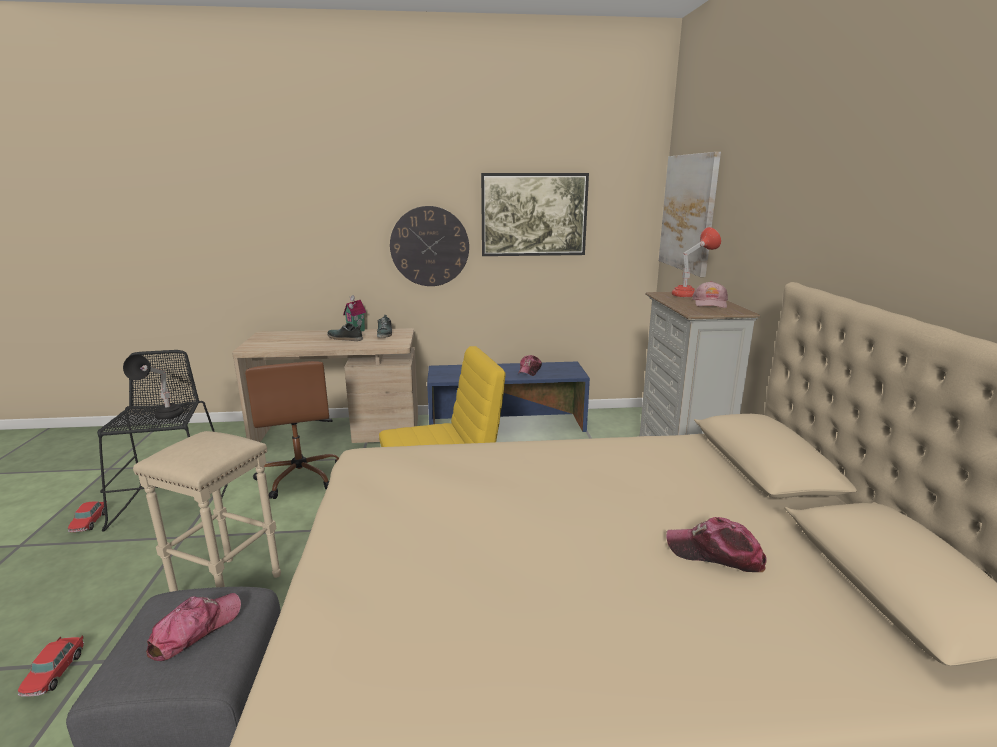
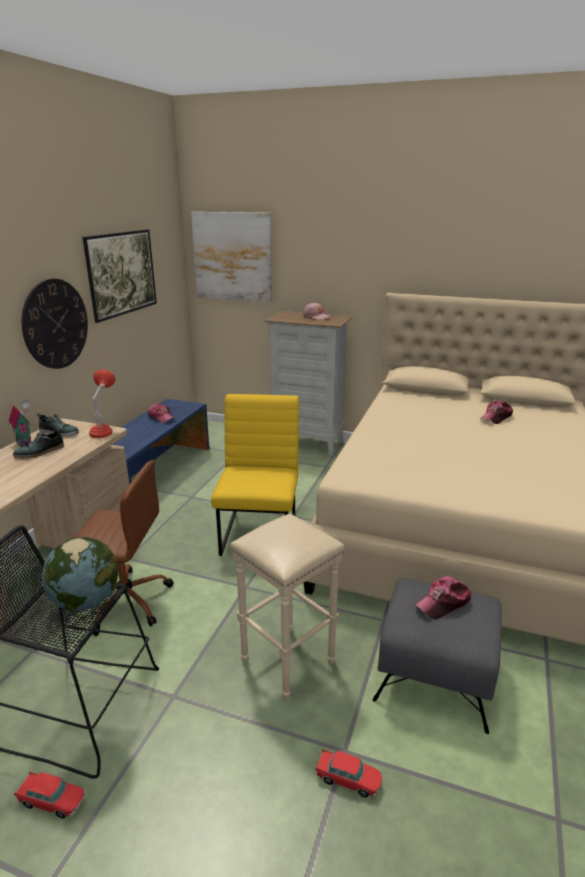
camera: 65 degrees left, 5 degrees up
(163, 418) = (86, 601): black table lamp -> globe
(195, 630) = (443, 603): cap -> cap turned 90 degrees counterclockwise
(690, 295) = (289, 315): red table lamp -> red table lamp (104, 431)

